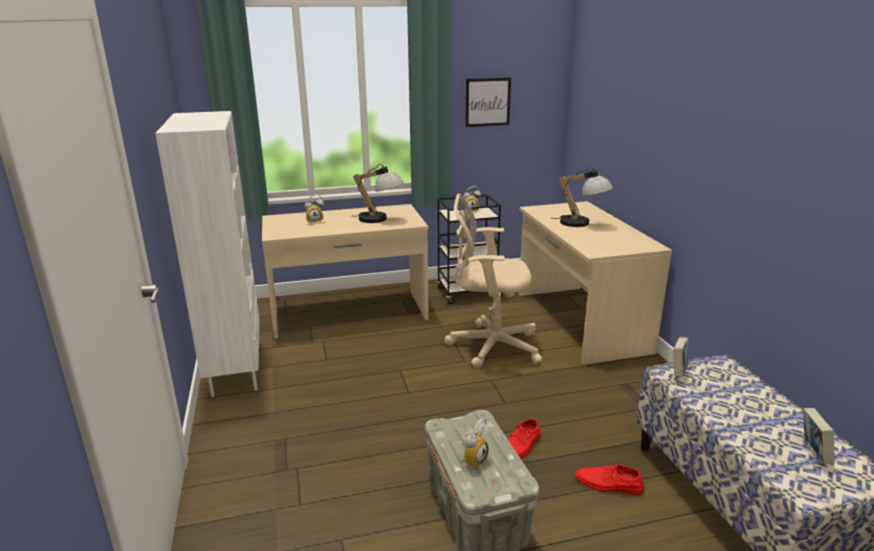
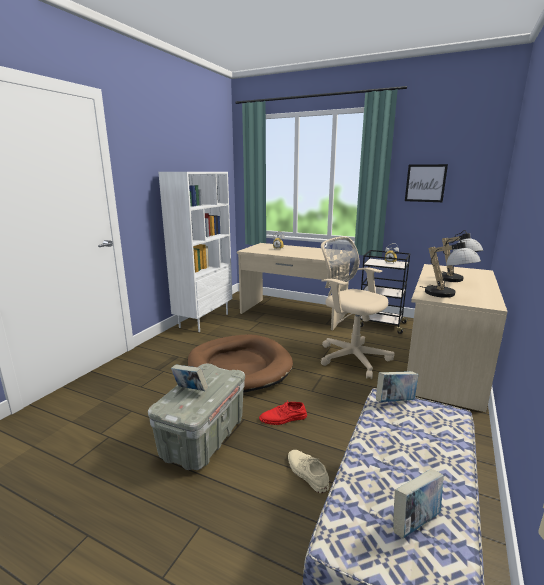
camera: 40 degrees right, 5 degrees down
(380, 219) = (314, 254): table lamp -> table lamp (446, 295)
(389, 413) = (239, 366): none -> brown dog bed
(473, 459) = (190, 390): alarm clock -> book
(608, 484) = (306, 472): red shoe -> beige shoe

